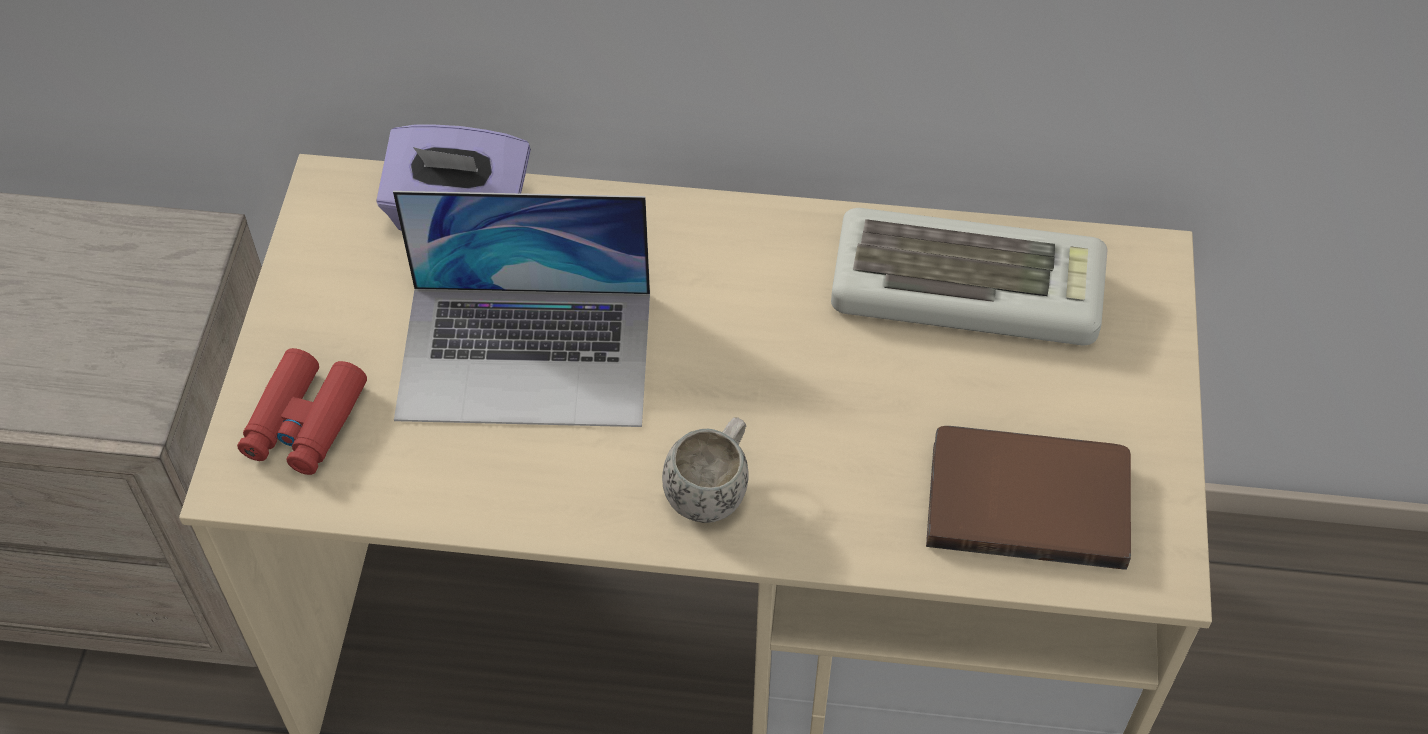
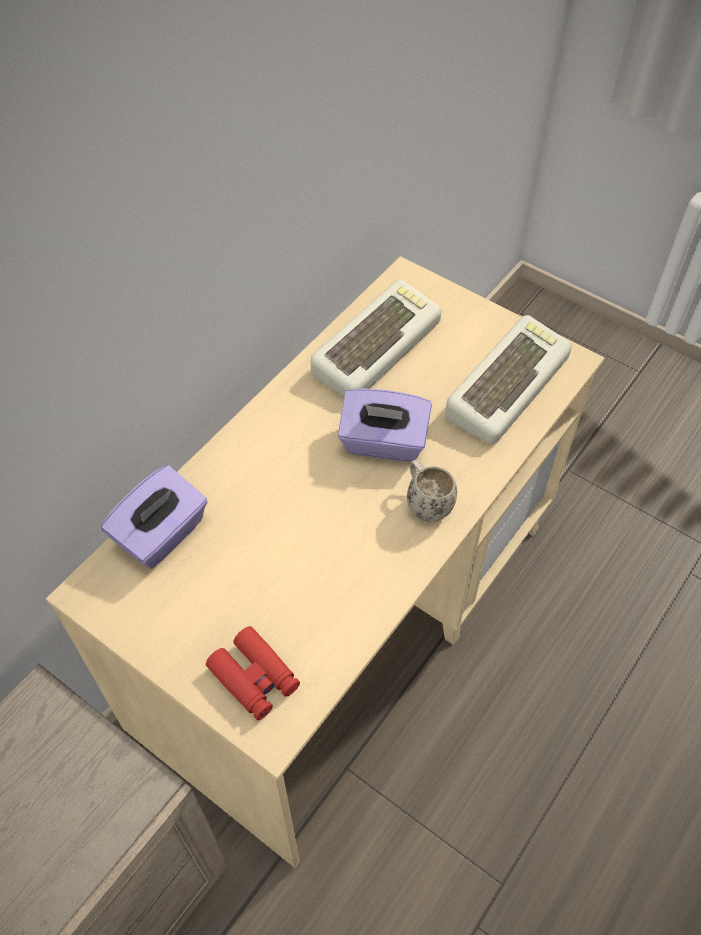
camera: 60 degrees left, 0 degrees up
(526, 355) = (285, 545): laptop -> none
(785, 385) = (383, 443): none -> purple tissue box
(1027, 496) = (505, 384): brown book -> keyboard

